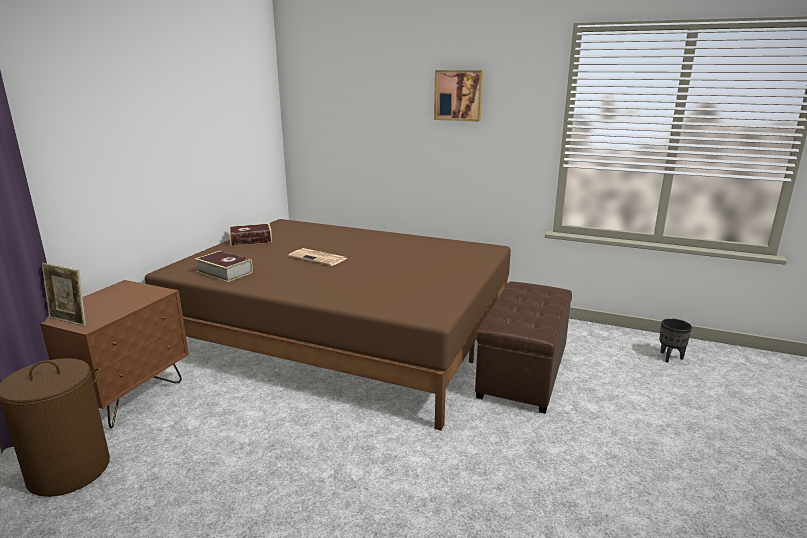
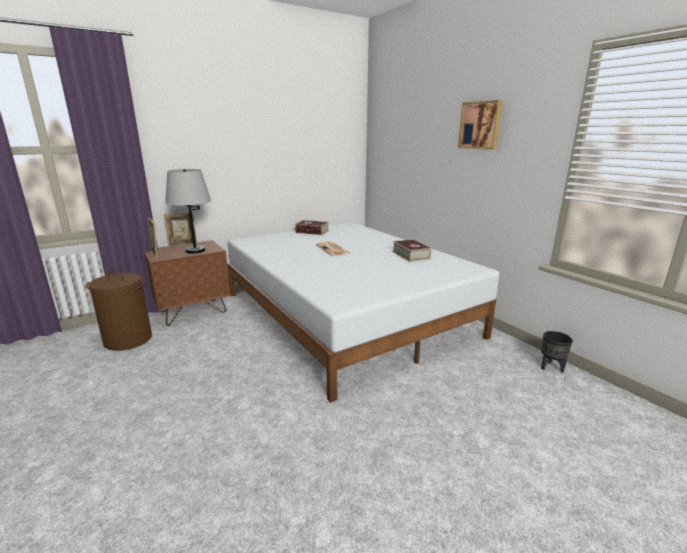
camera: 35 degrees right, 0 degrees up
(91, 297) = (183, 245): none -> picture frame
(129, 300) = (195, 251): none -> grey table lamp
(224, 272) = (265, 246): book -> book (410, 255)
(343, 335) = (346, 314): brown bed -> white bed
(522, 372) = (451, 386): brown ottoman -> none
(670, 357) = (641, 434): black planter -> black planter (551, 368)

